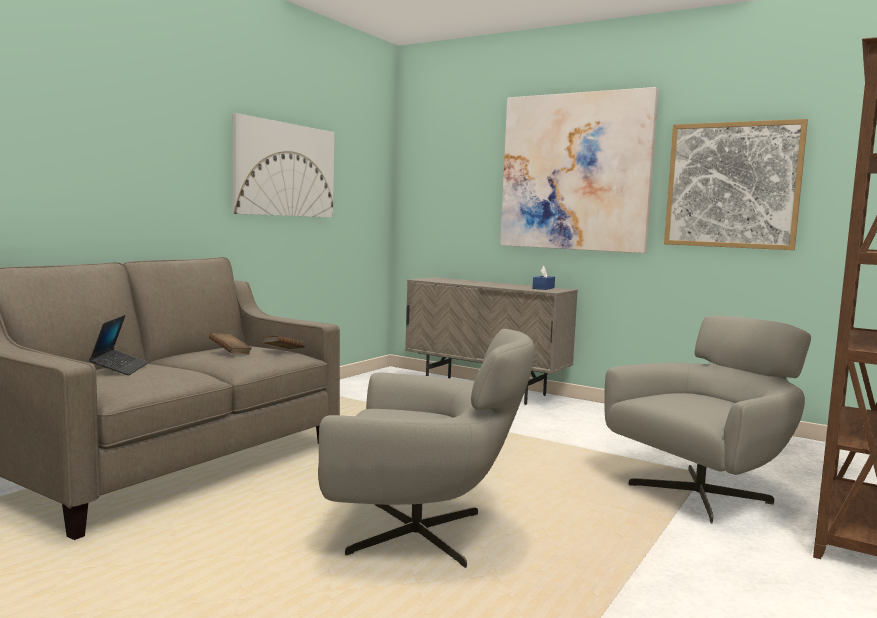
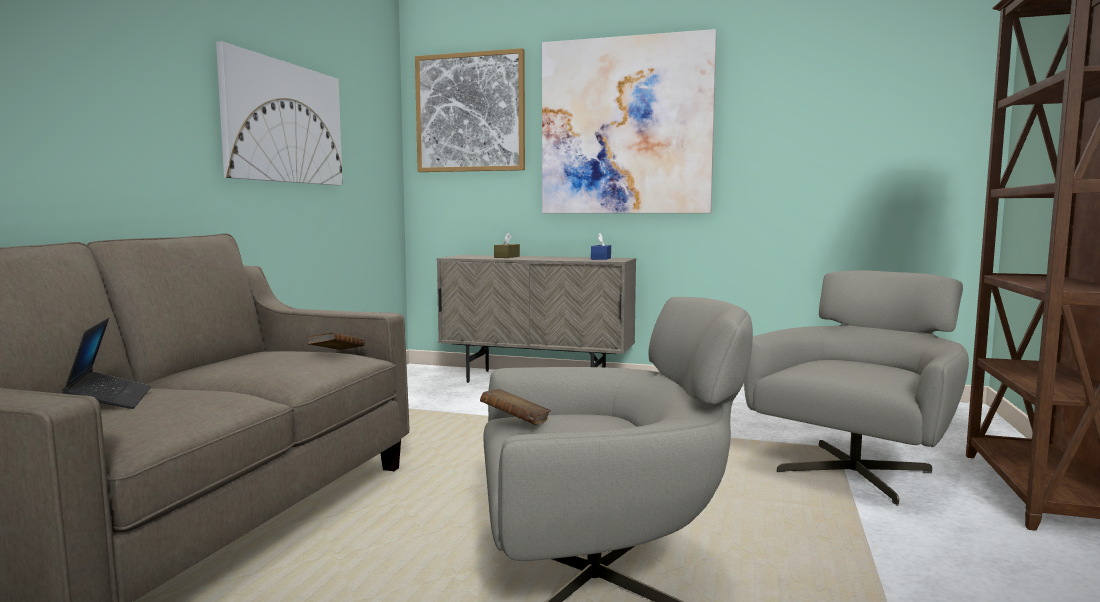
camera: 15 degrees left, 0 degrees up
(230, 353) = (264, 362): brown book -> brown book (515, 423)
(466, 282) = (507, 257): none -> brown tissue box
(732, 185) = (801, 135): picture -> picture (470, 113)

